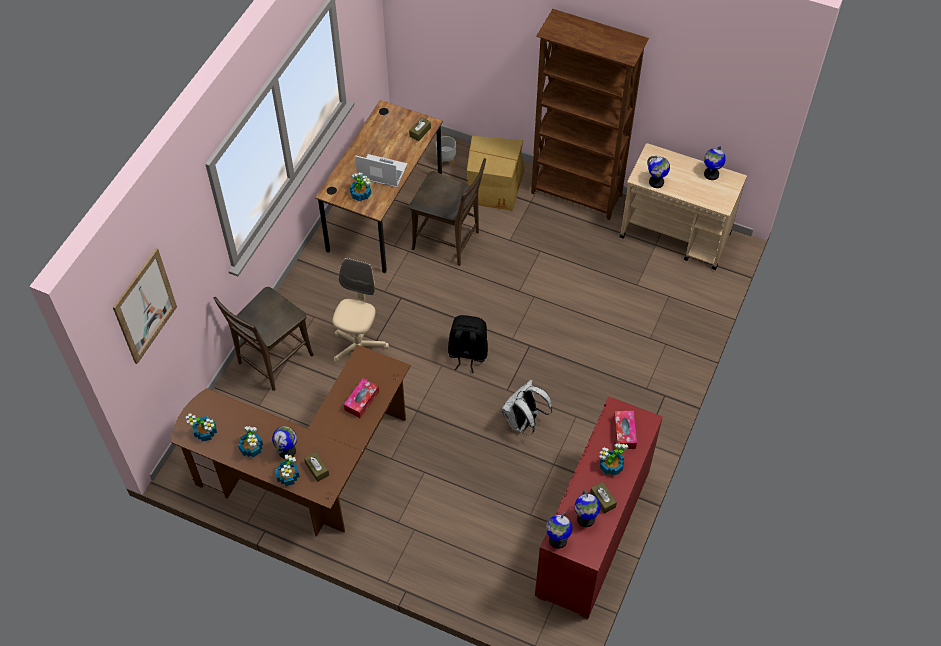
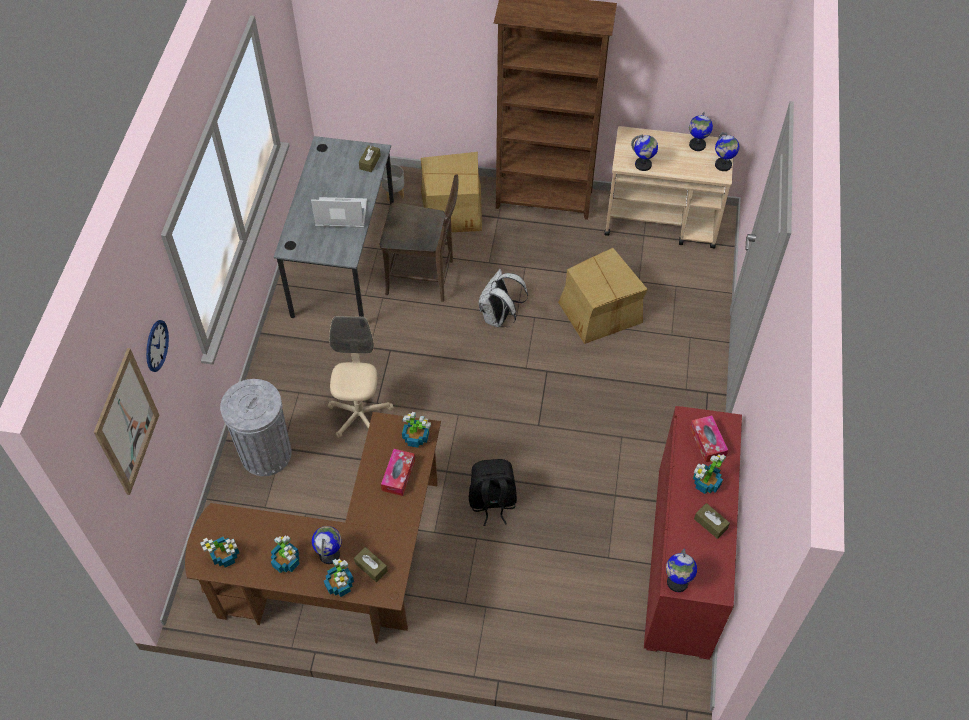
camera: 15 degrees left, 0 degrees up
(184, 251) = (156, 345): none -> wall clock
(272, 361) = (266, 454): brown chair -> grey trash can
(360, 194) = (325, 243): potted plant -> potted plant (415, 437)
(385, 214) = (344, 263): brown desk -> grey desk
(467, 354) = (482, 396): black backpack -> black backpack (492, 502)
(523, 422) = (568, 457): white backpack -> white backpack (499, 317)
(585, 519) = (699, 550): globe -> globe (723, 165)
(593, 304) = (599, 311): none -> cardboard box

